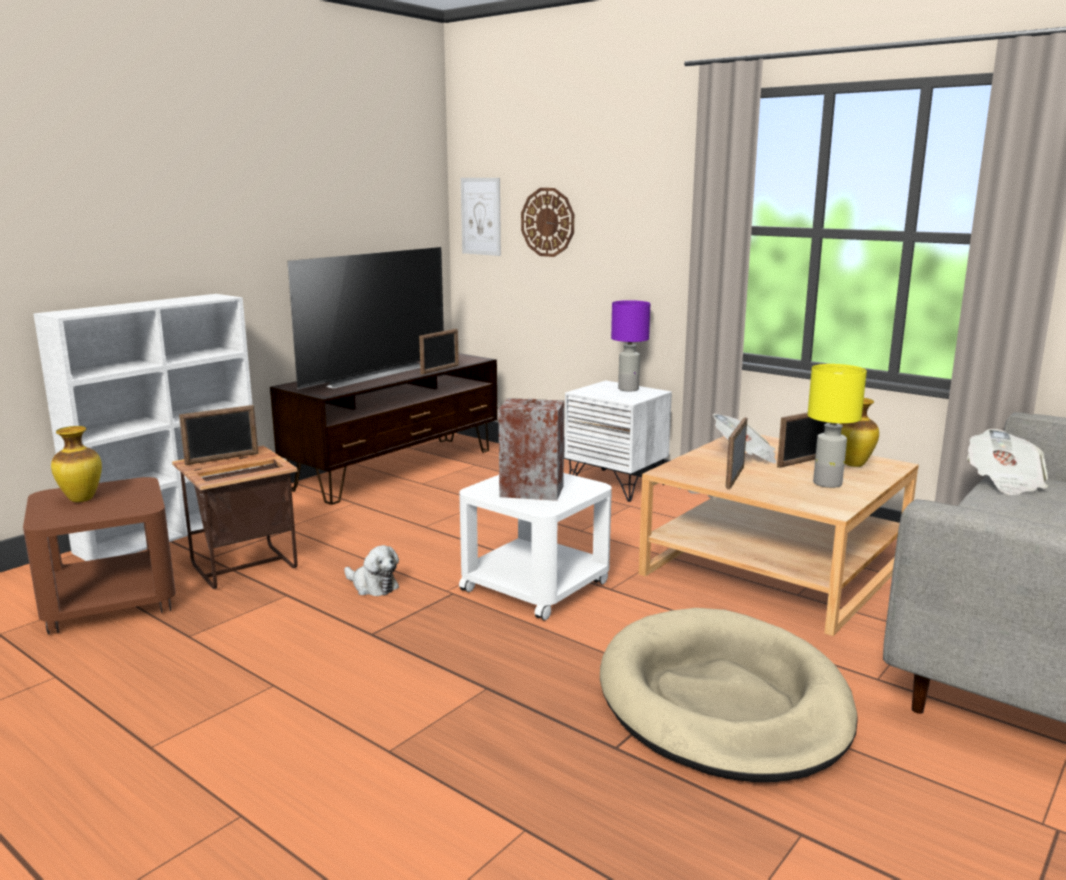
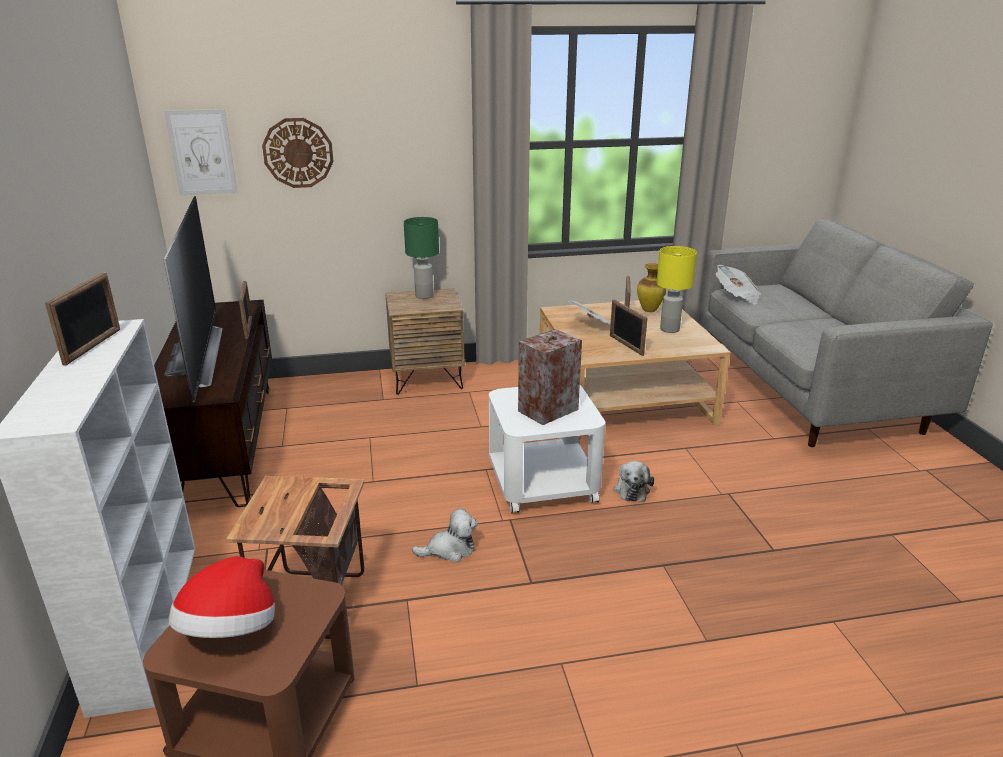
camera: 50 degrees left, 10 degrees up
(82, 499) = (230, 631): vase -> hat
(222, 459) = (273, 508): picture frame -> picture frame (93, 346)
(598, 629) = (631, 489): none -> plush toy
(616, 485) = (427, 379): white nightstand -> brown nightstand
(628, 389) = (423, 296): purple table lamp -> green table lamp
(723, 701) = (755, 492): beige dog bed -> none

